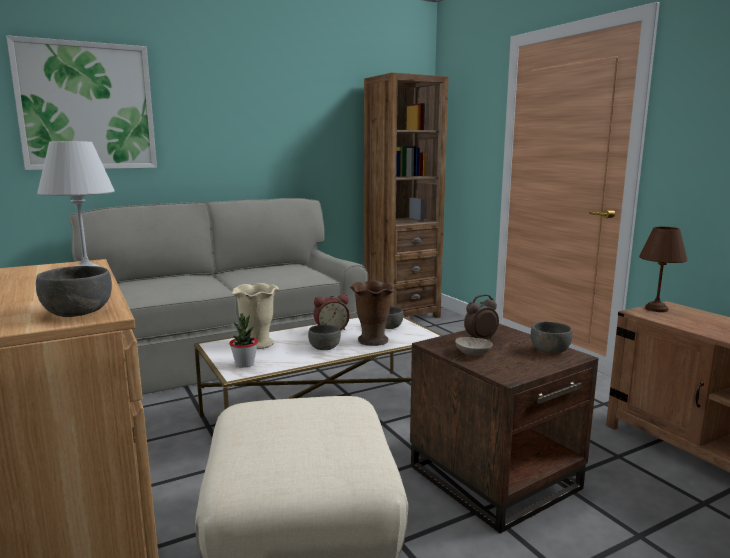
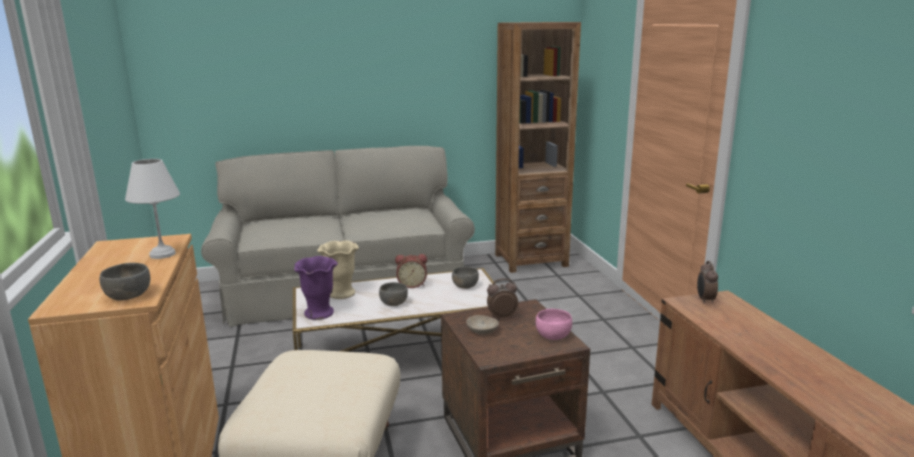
camera: 15 degrees right, 5 degrees up
(87, 107) = (232, 65): picture -> none
(245, 364) = (319, 313): potted plant -> purple vase
(373, 340) = (440, 300): brown vase -> none
(549, 350) = (552, 336): grey bowl -> pink bowl
(657, 309) = (705, 300): brown table lamp -> alarm clock

